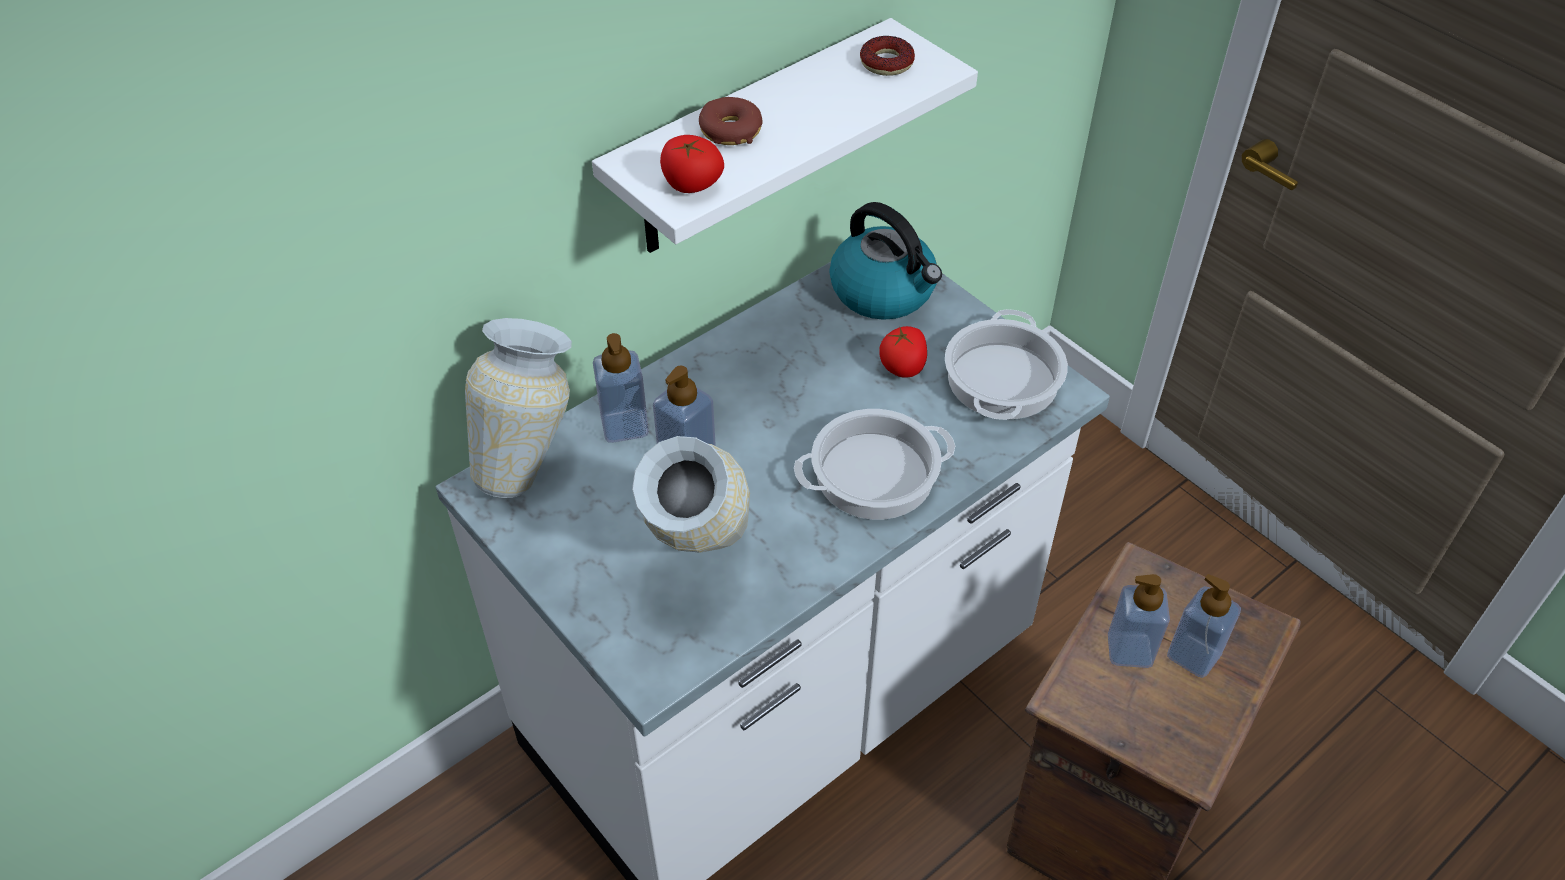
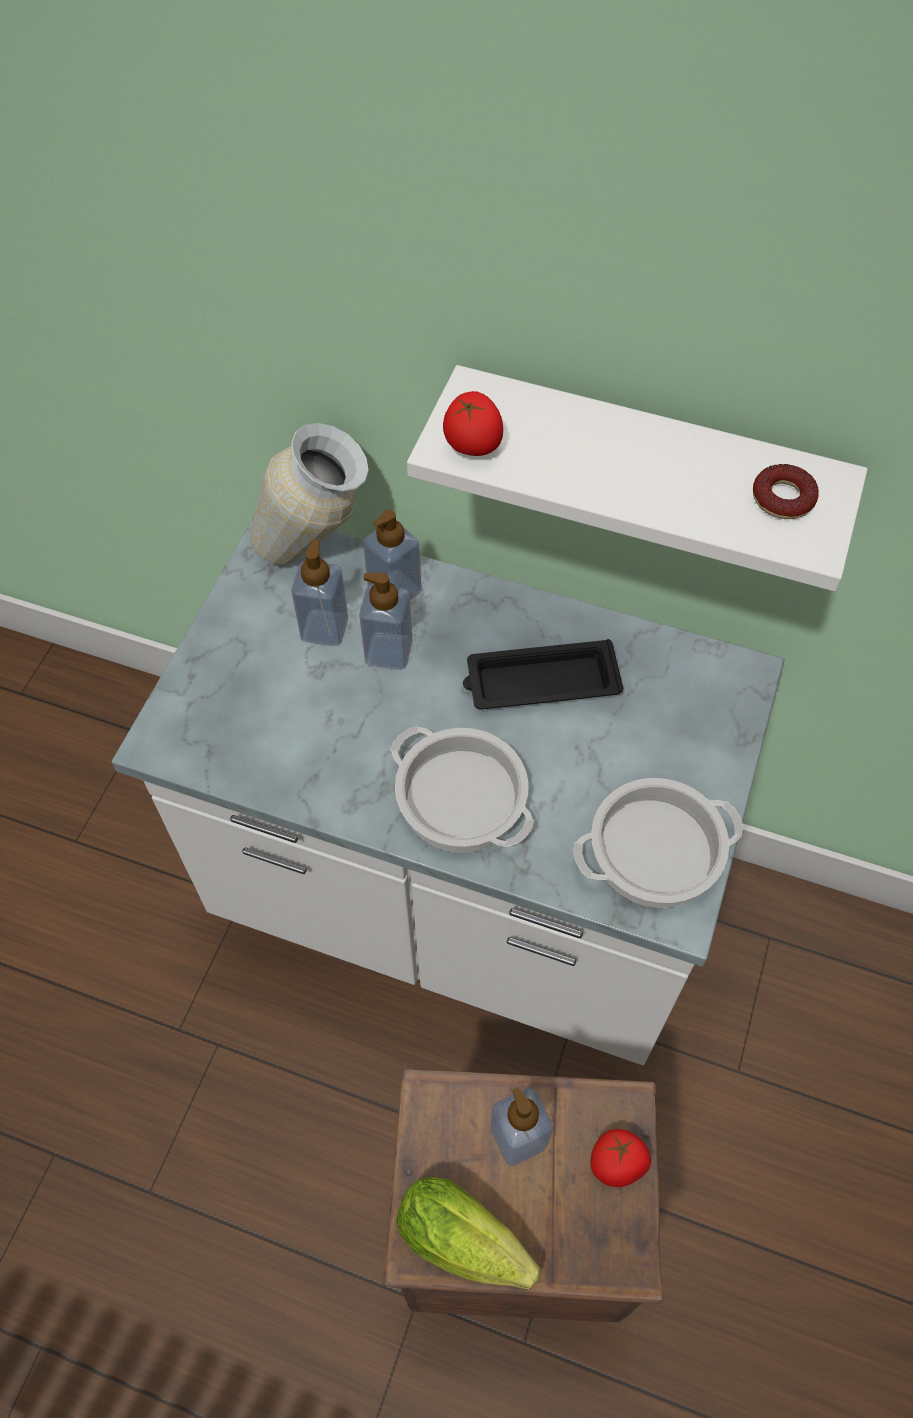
camera: 60 degrees right, 10 degrees up
(699, 564) = (283, 718): vase -> none
(730, 131) = (572, 433): donut -> none
(798, 375) = (539, 682): none -> black tray
(884, 292) = (698, 698): kettle -> none
(903, 367) = (609, 759): tomato -> tomato (618, 1162)
(1193, 655) = (548, 1202): soap dispenser -> soap dispenser (324, 628)
(1203, 726) = (469, 1244): none -> lettuce

